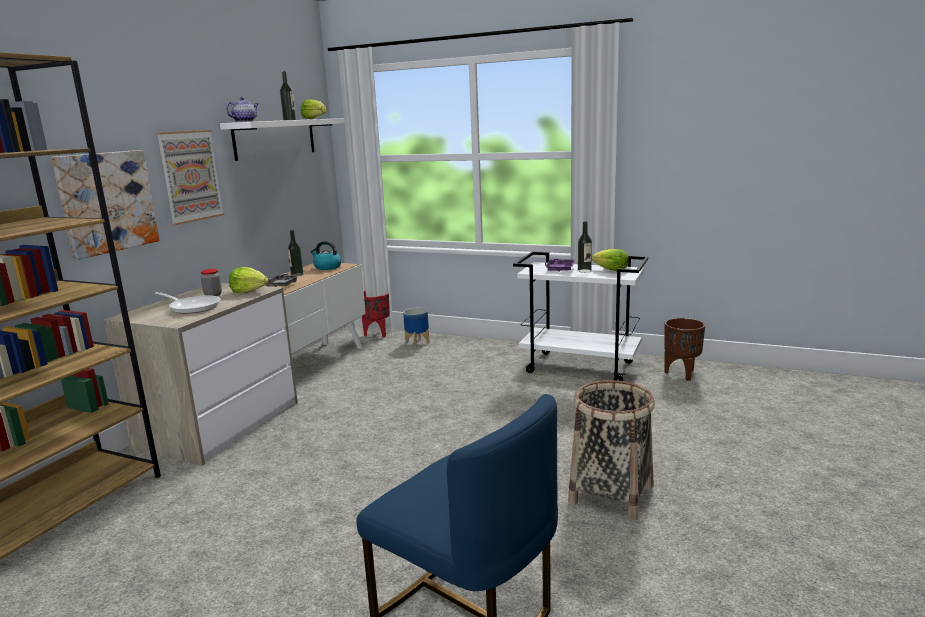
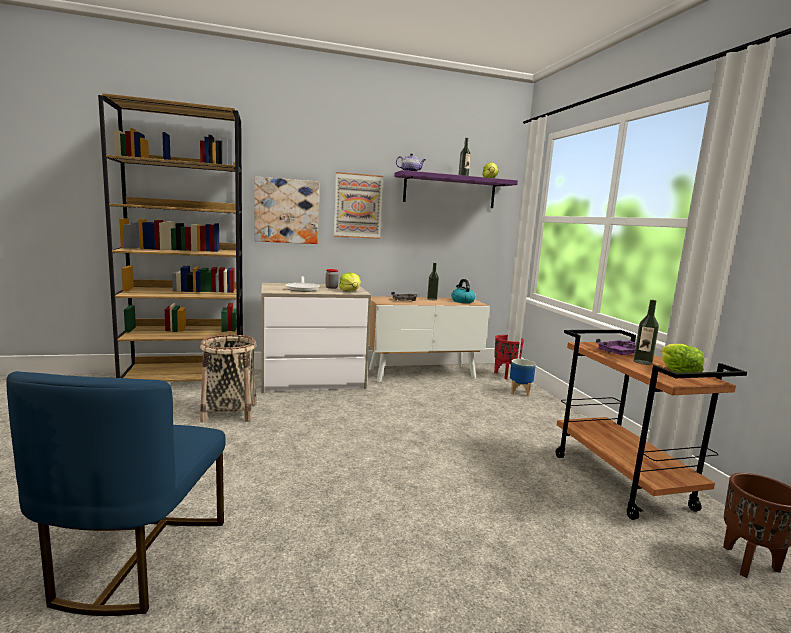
camera: 50 degrees right, 5 degrees down
(275, 138) = (450, 191): white shelf -> purple shelf
(581, 367) = (622, 482): white cart -> brown cart
(611, 494) = (383, 591): basket -> basket (229, 412)

